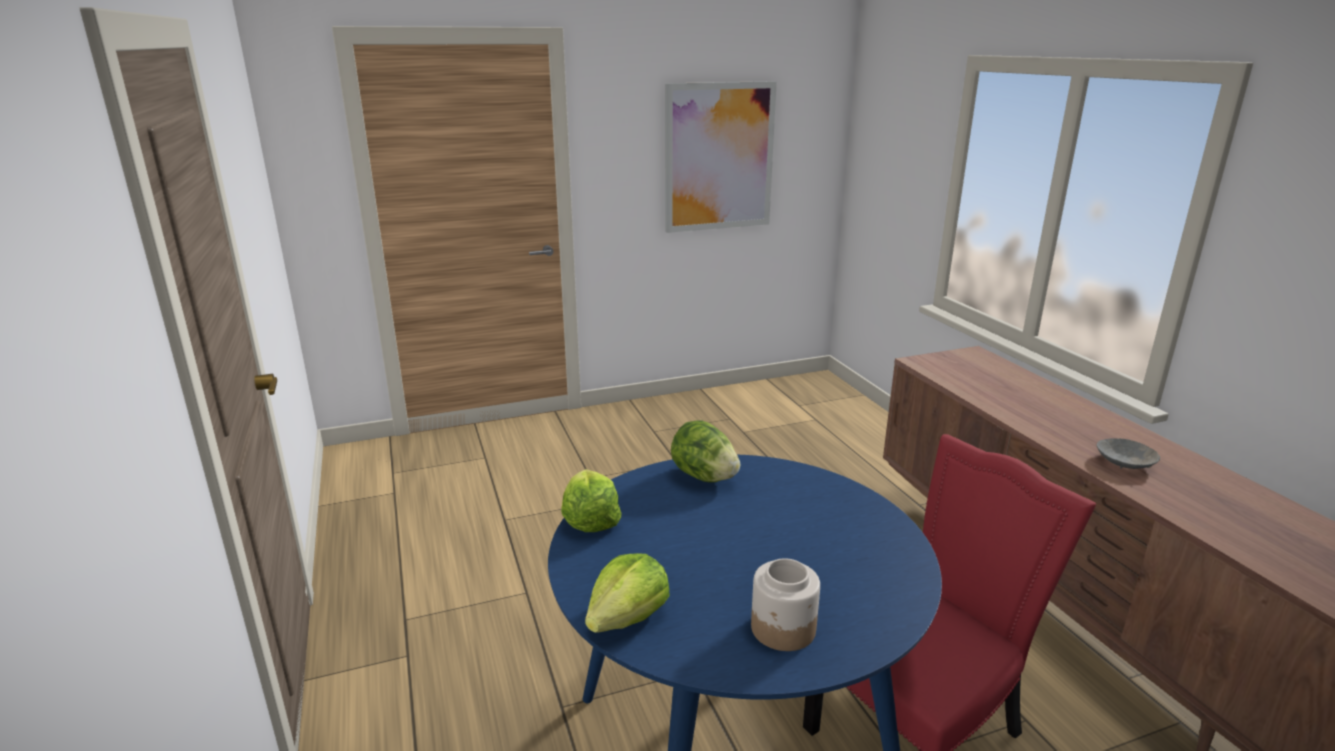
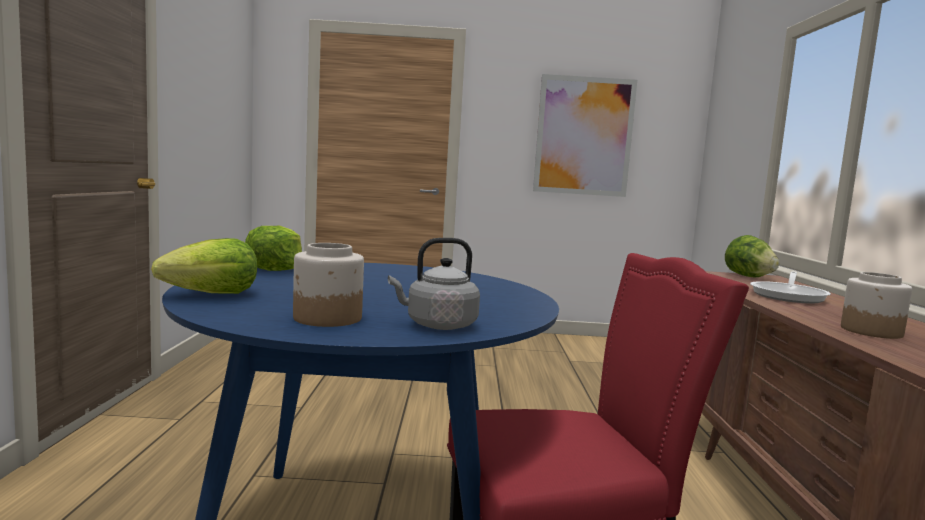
camera: 20 degrees right, 15 degrees down
(704, 477) = (402, 270): lettuce -> lettuce (748, 276)
(874, 605) = (437, 325): none -> grey kettle
(1022, 400) = (789, 296): none -> frying pan
(1125, 463) = (872, 331): grey bowl -> jar

